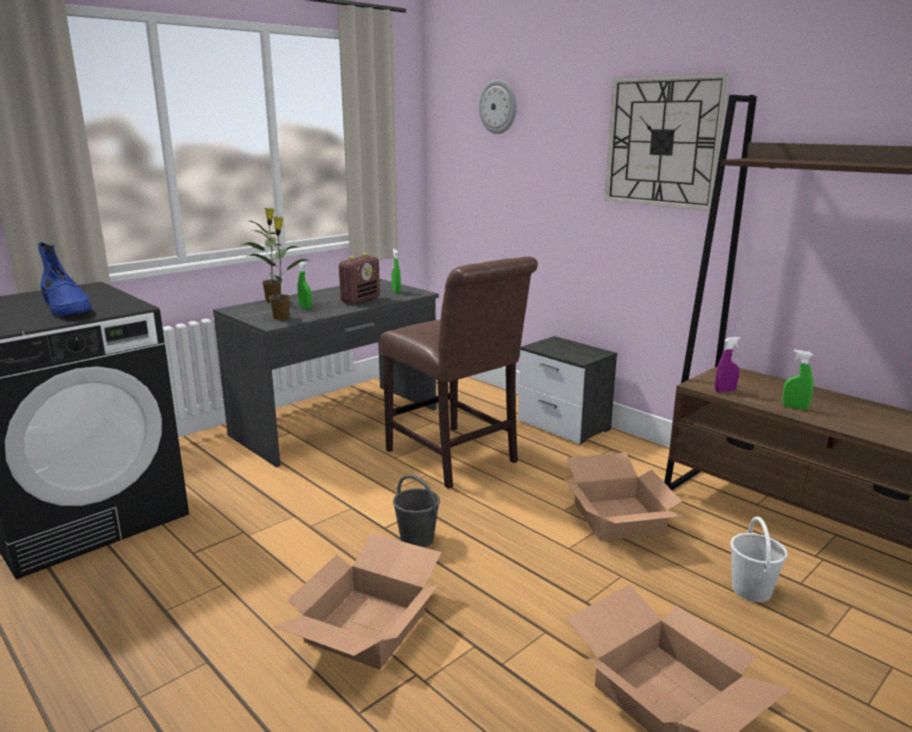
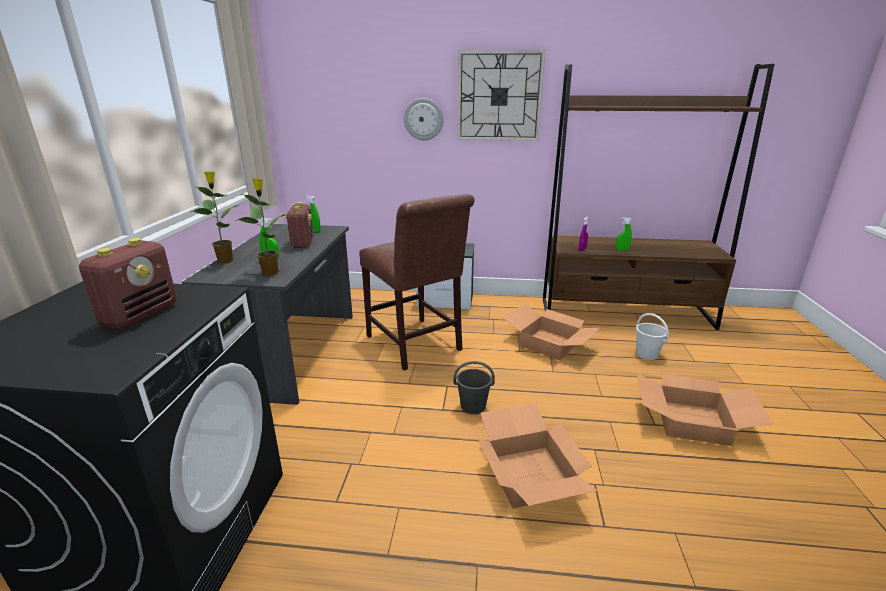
camera: 40 degrees left, 5 degrees up
(68, 308) = (141, 315): blue boot -> radio
(455, 459) = (416, 345): brown chair -> brown chair turned 45 degrees clockwise
(498, 107) = (349, 70): wall clock -> wall clock (423, 119)

